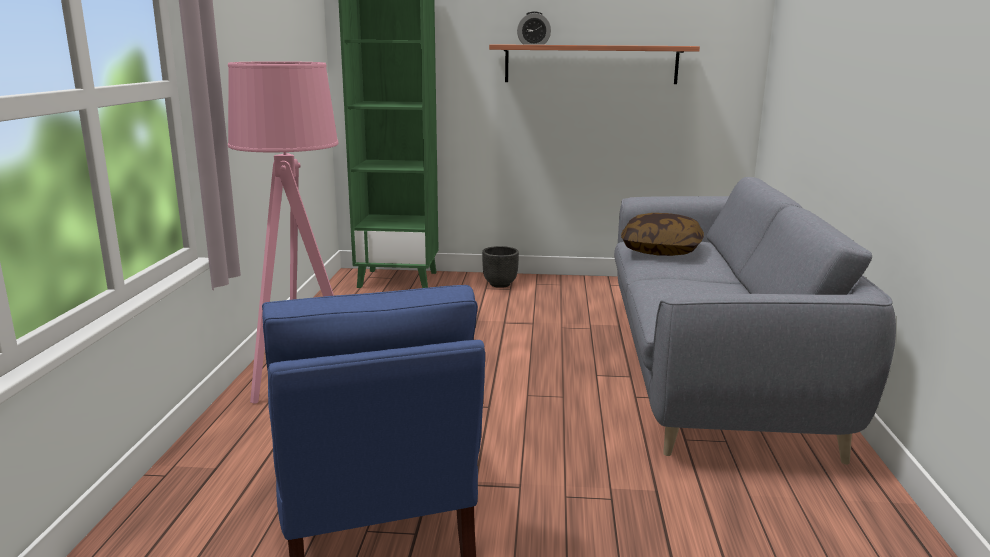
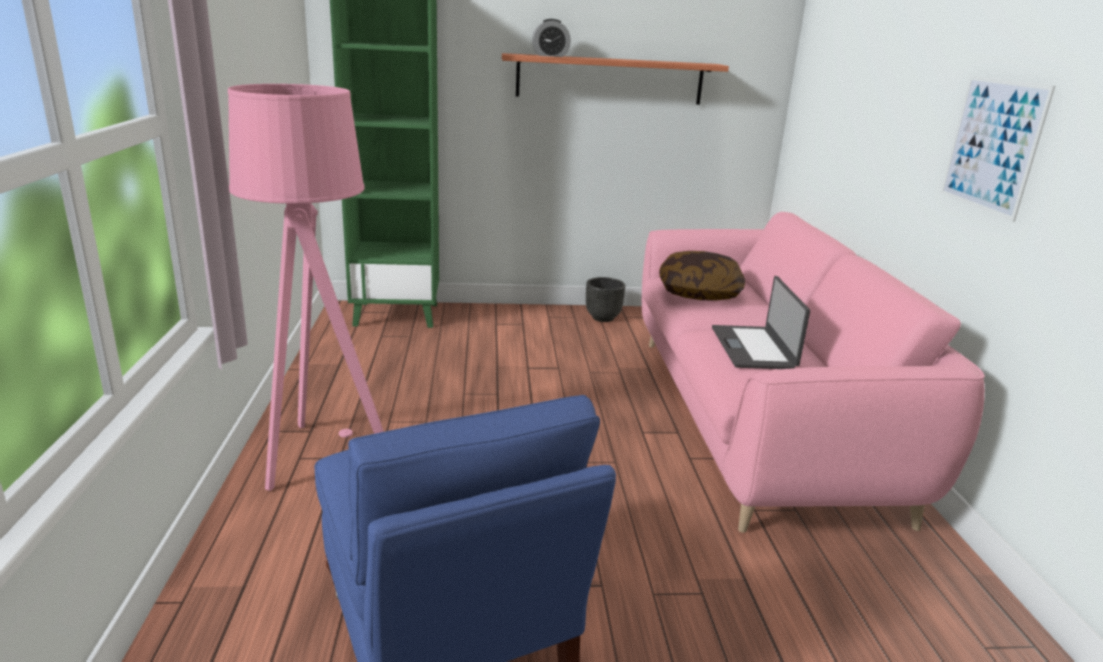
camera: 10 degrees left, 5 degrees up
(500, 284) = (510, 318): black planter -> black planter (603, 318)
(693, 291) = (754, 348): none -> laptop
(711, 368) = (755, 418): grey sofa -> pink sofa
(903, 90) = (992, 145): none -> picture

